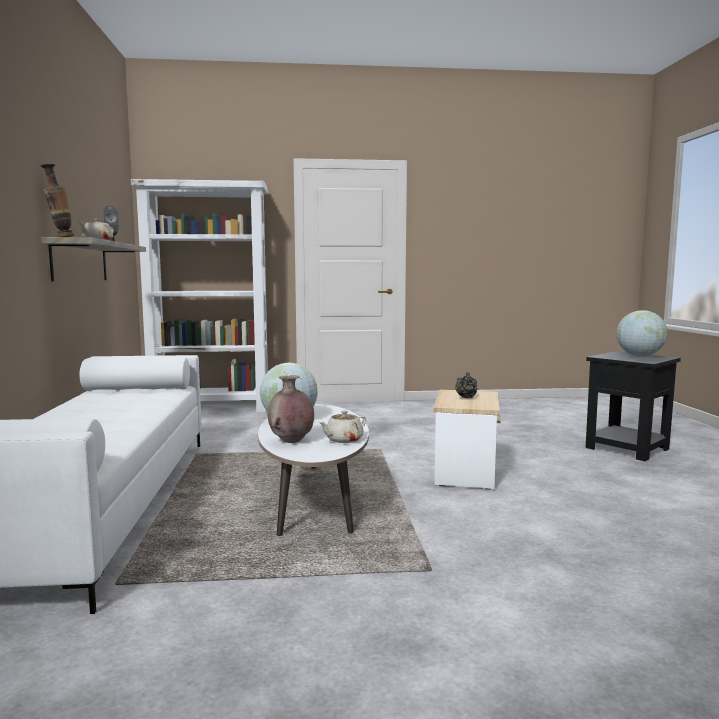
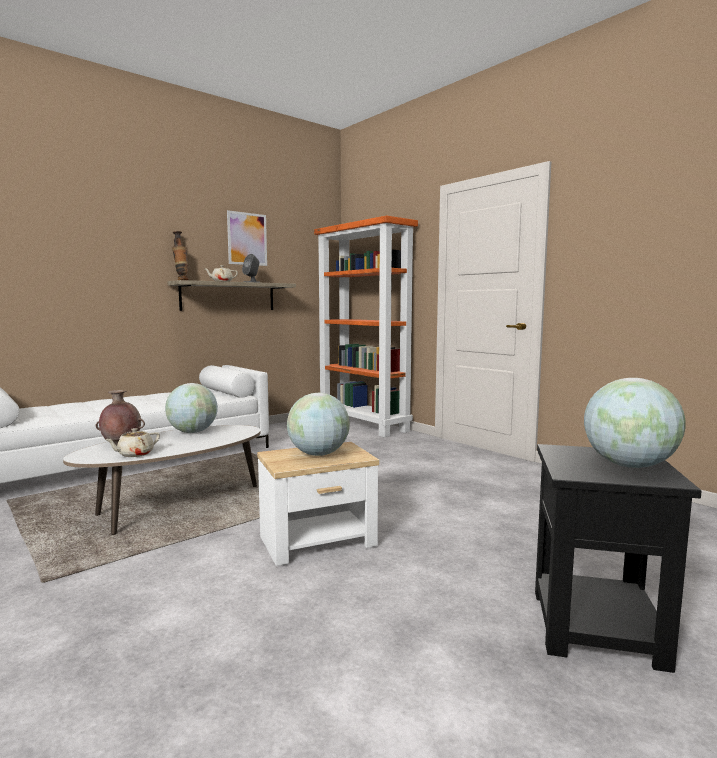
camera: 55 degrees right, 0 degrees up
(86, 183) = (247, 239): none -> picture
(212, 409) = (364, 425): white bookcase -> orange bookcase
(343, 440) = (135, 454): beige teapot -> beige teapot turned 60 degrees counterclockwise
(466, 398) = (318, 454): black teapot -> globe

